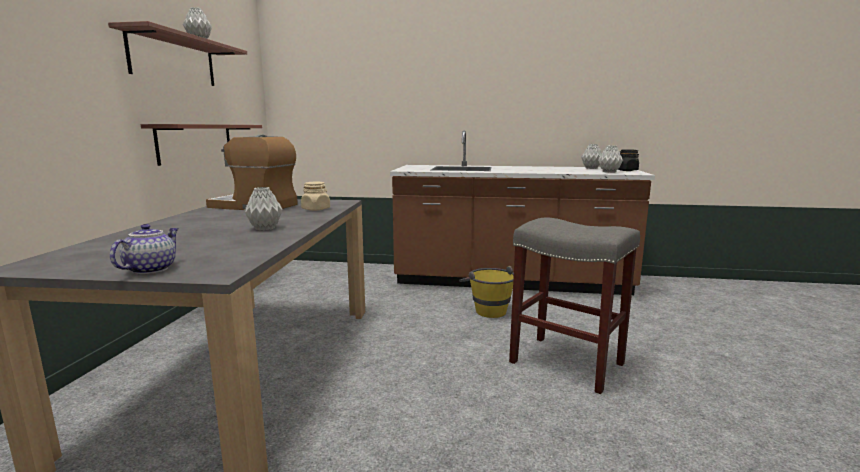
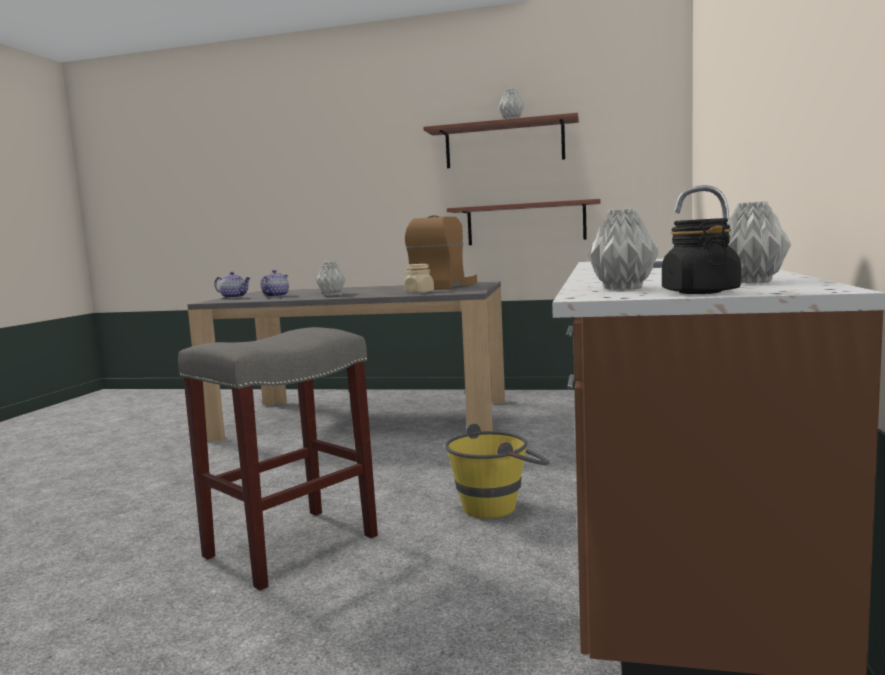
camera: 95 degrees right, 5 degrees down
(207, 248) = (275, 296): none -> teapot

